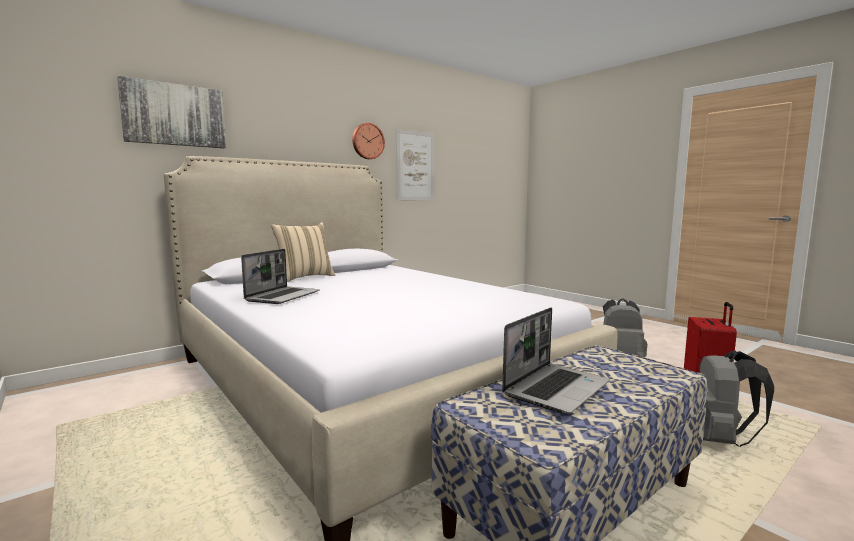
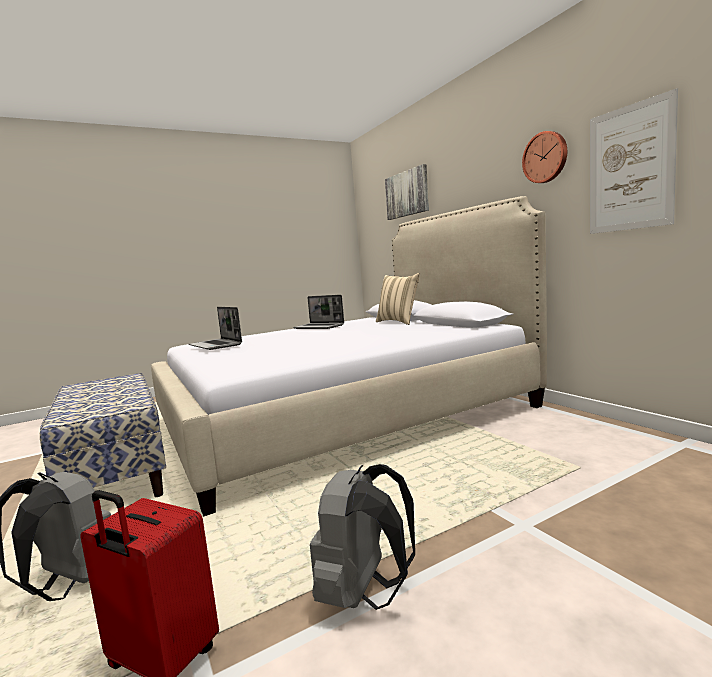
camera: 100 degrees right, 0 degrees up
(556, 388) = (112, 389): laptop -> laptop (216, 345)

